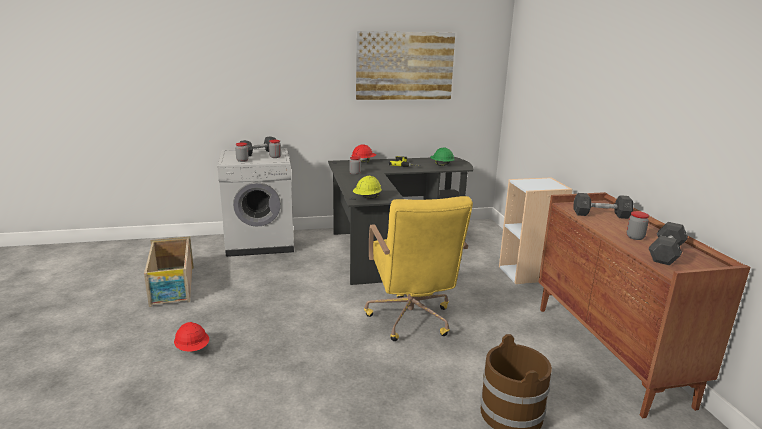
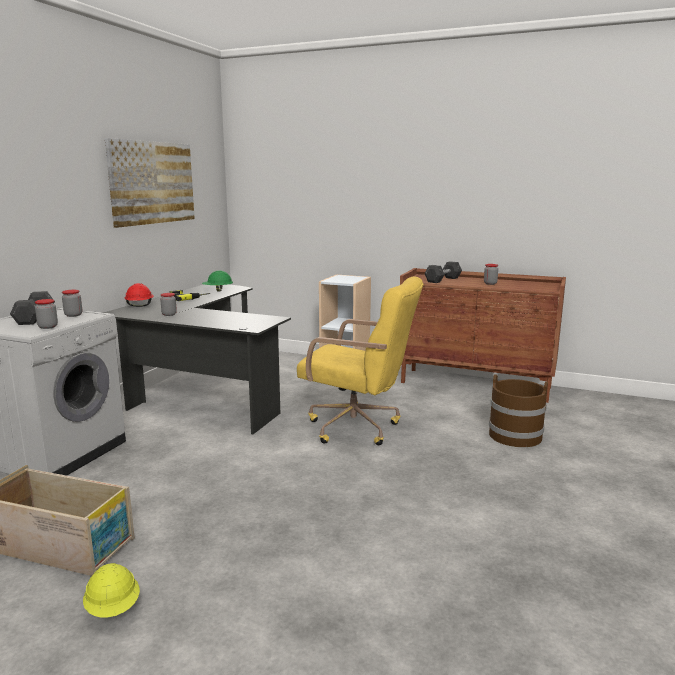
camera: 55 degrees left, 5 degrees down
(193, 349) = (257, 559): red hard hat -> none
(367, 198) = (254, 324): yellow hard hat -> yellow hard hat (113, 608)
(666, 253) = (521, 285): grey dumbbell -> none

